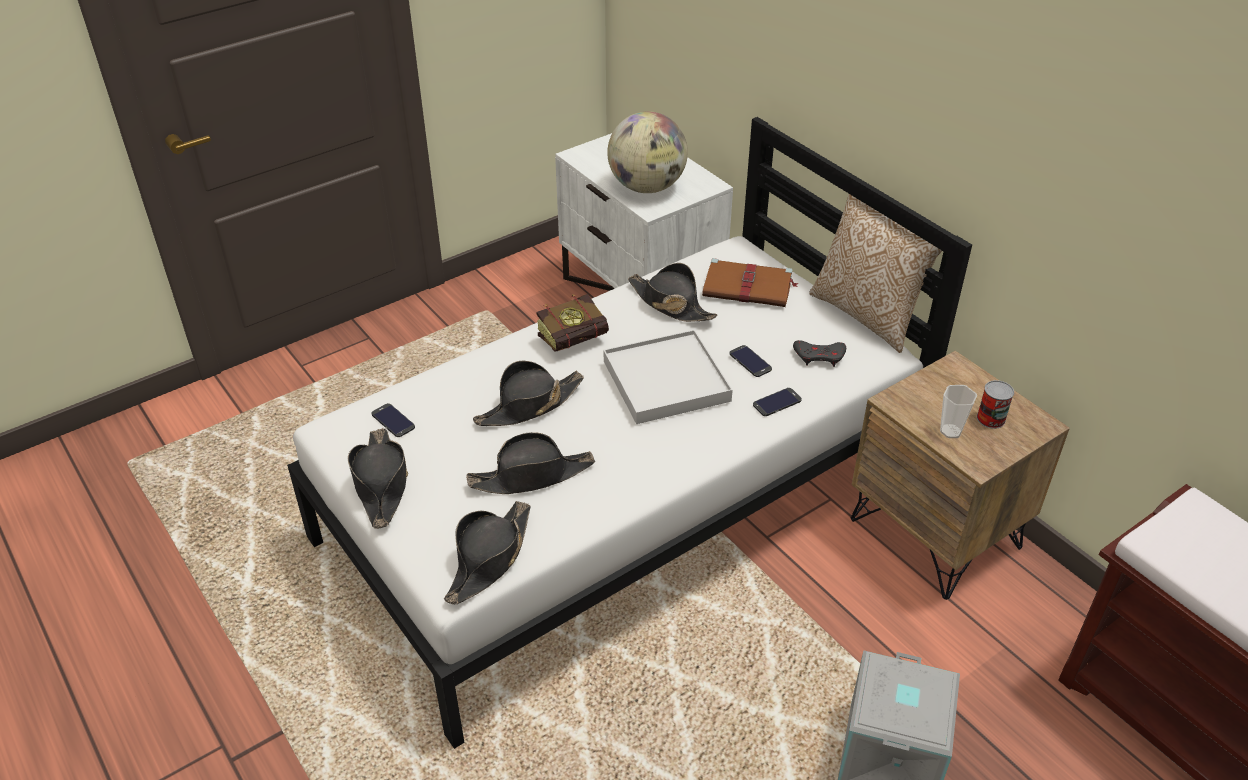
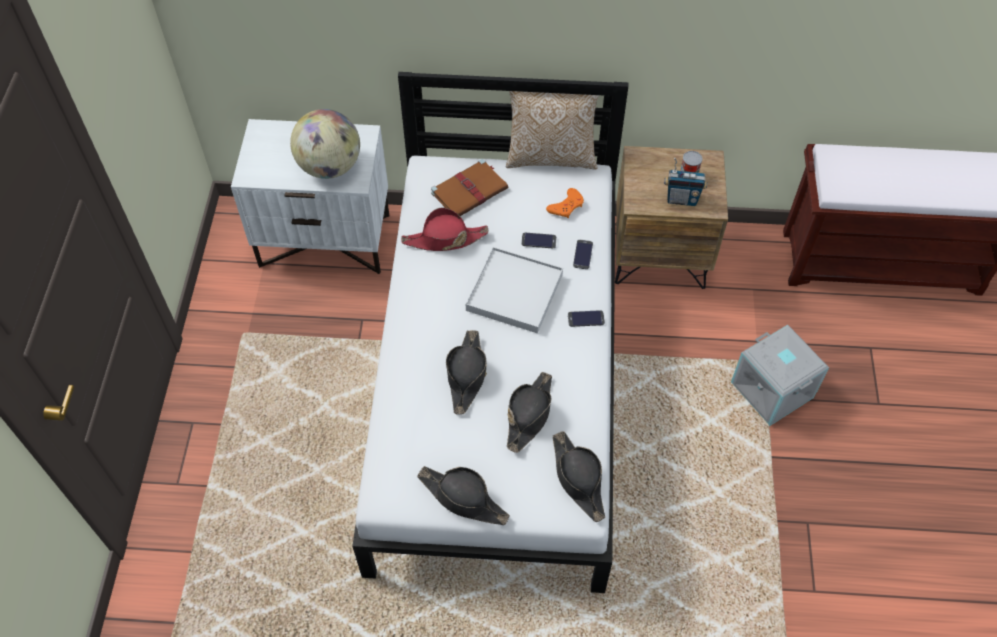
camera: 50 degrees left, 15 degrees up
(393, 420) = (409, 457): phone -> phone (586, 318)
(579, 339) = (430, 308): book -> none
(670, 303) = (444, 239): black hat -> red hat
(819, 356) = (566, 206): grey game controller -> orange game controller
(950, 431) = (681, 199): cup -> radio

